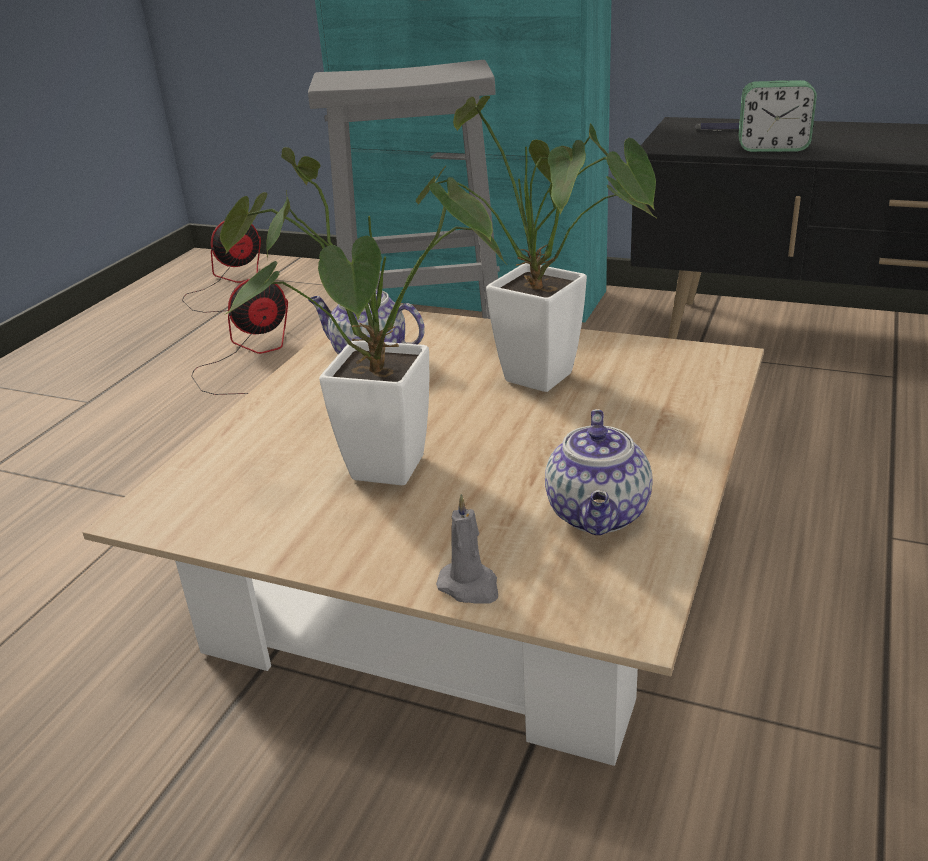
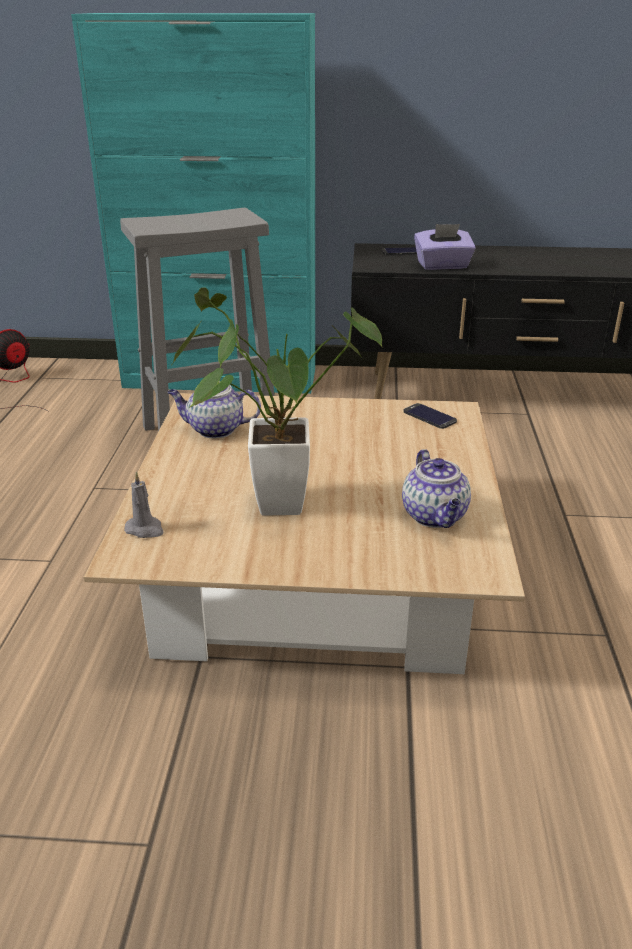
camera: 20 degrees left, 0 degrees up
(251, 357) = (62, 442): fan -> none
(470, 586) = (382, 570): grey candle -> grey candle (145, 529)
(552, 382) = (356, 436): potted plant -> none
(676, 363) = (429, 416): none -> phone
(772, 148) = (443, 266): alarm clock -> purple tissue box

